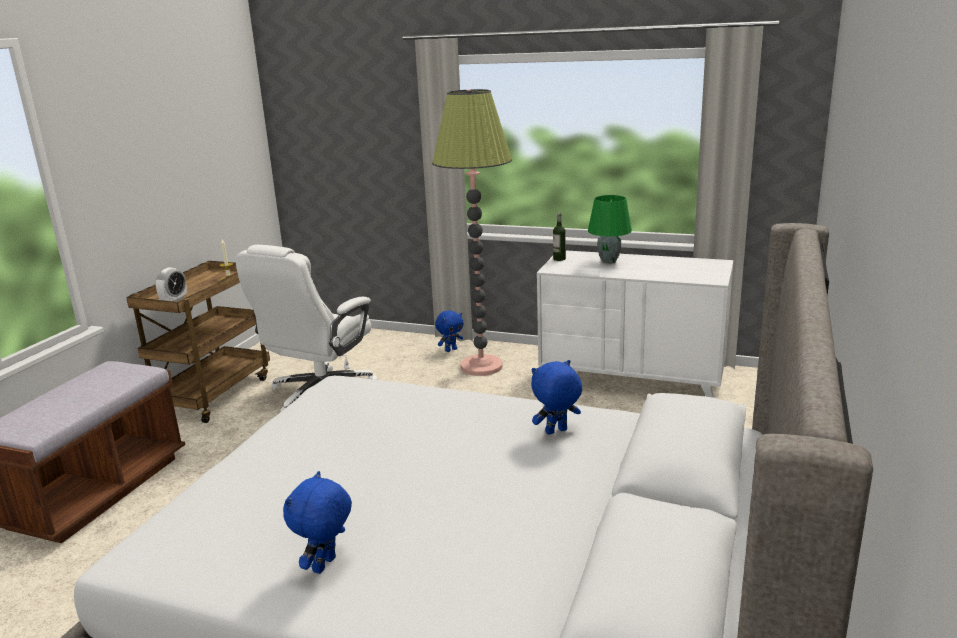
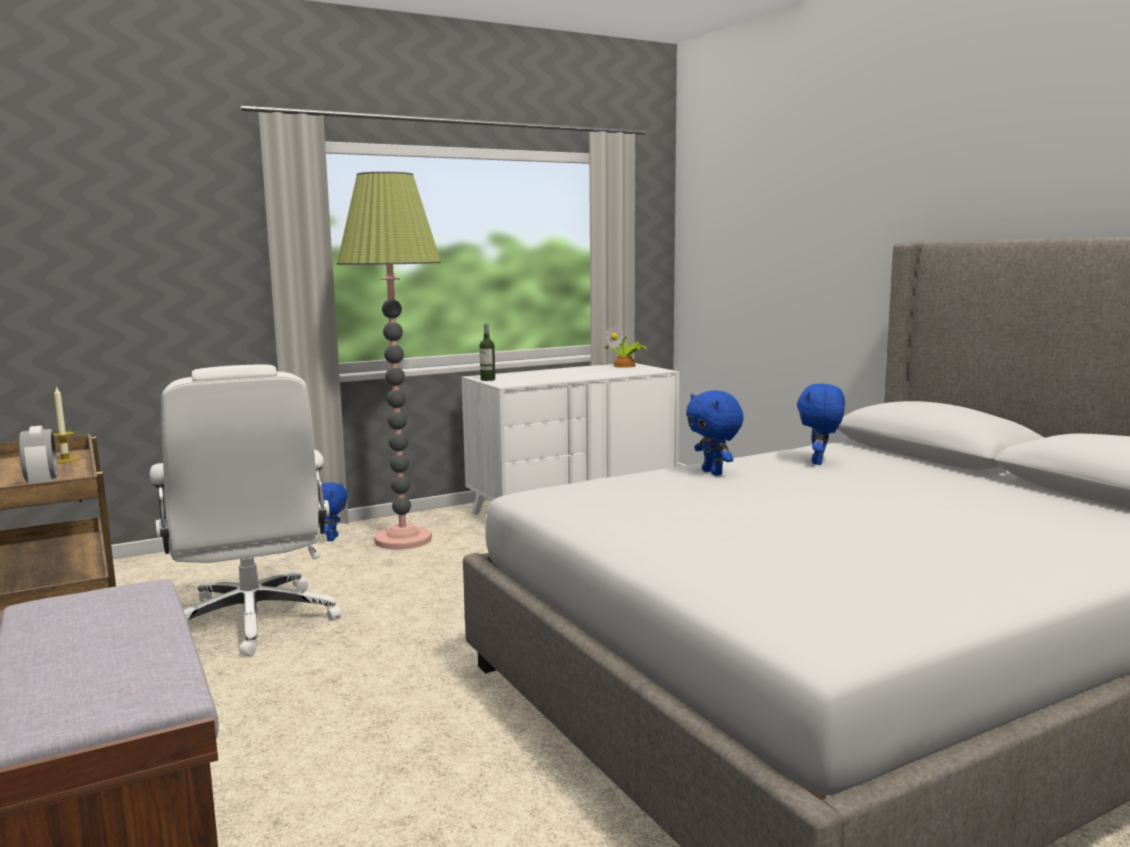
camera: 50 degrees left, 10 degrees down
(325, 565) = (967, 564): blue plush toy -> blue plush toy (713, 473)
(609, 261) = (539, 374): green table lamp -> none
(709, 265) = (626, 366): none -> potted plant

